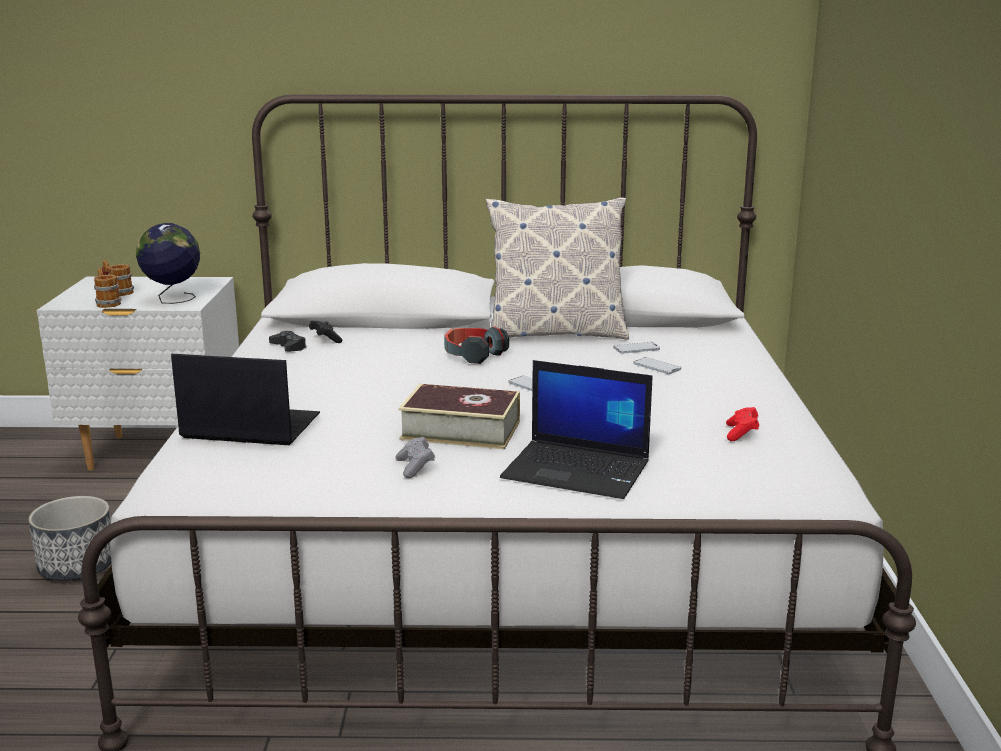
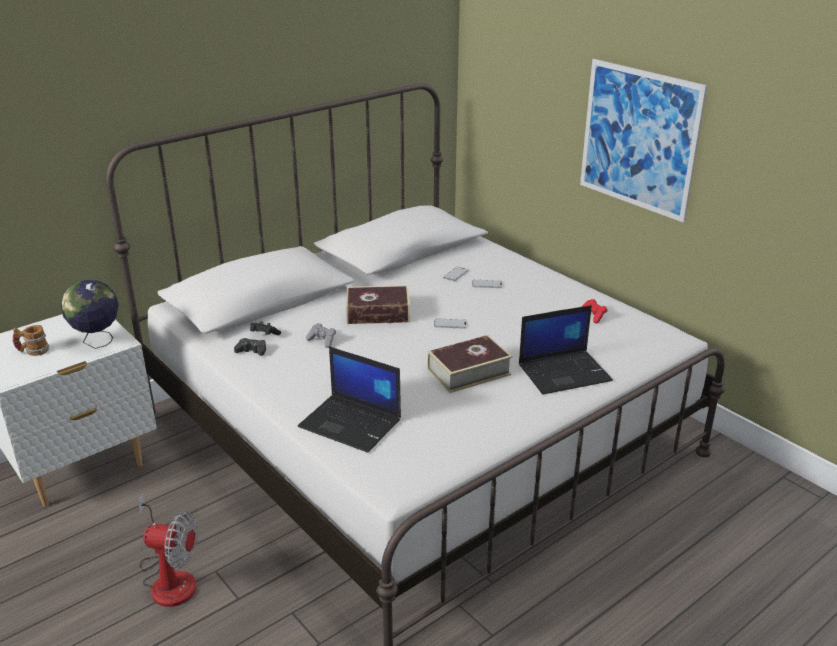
camera: 40 degrees left, 10 degrees up
(77, 566) = (169, 578): planter -> fan
(107, 303) = (48, 365): mug -> none
(248, 427) = (352, 423): laptop -> laptop turned 120 degrees counterclockwise
(415, 467) = (491, 407): grey game controller -> grey game controller (322, 341)
(473, 355) = (378, 313): headphones -> book
(555, 334) = (394, 278): pillow -> none
(926, 166) = (639, 139): none -> picture

